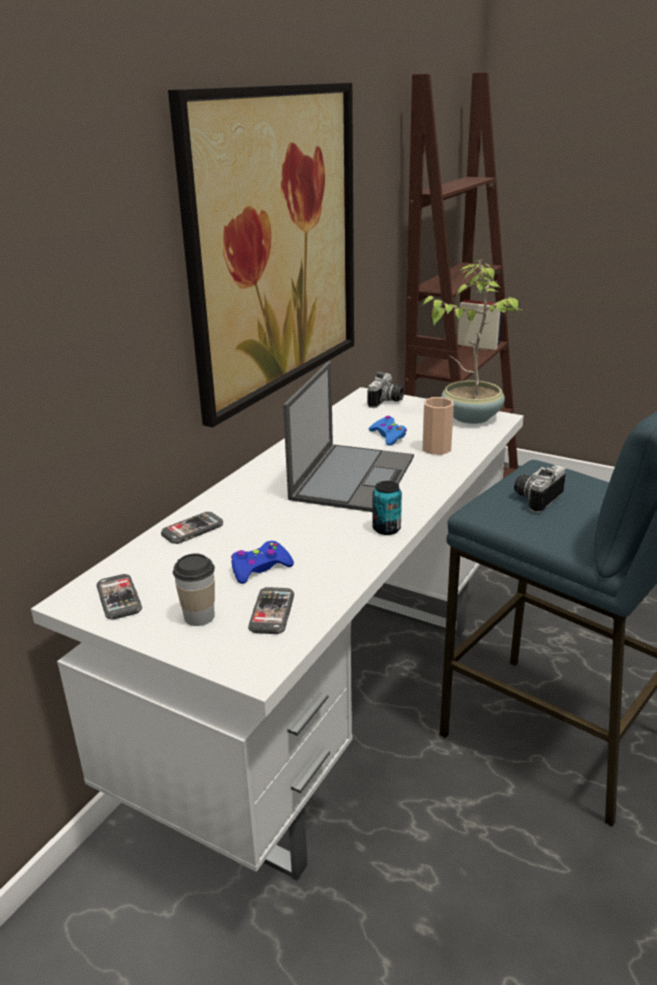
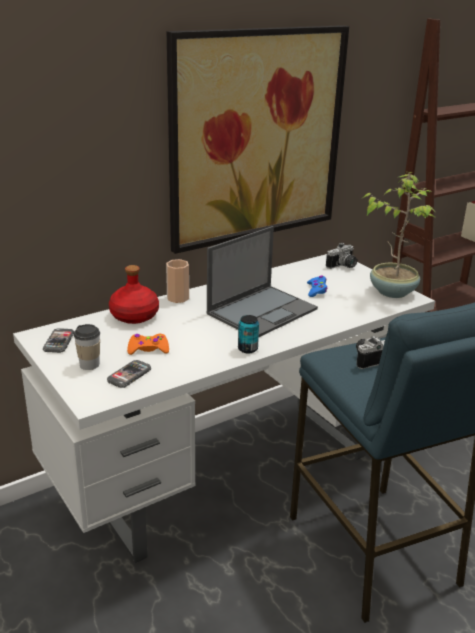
camera: 25 degrees right, 0 degrees up
(192, 529) = (134, 316): phone -> red bottle
(260, 568) = (148, 349): blue game controller -> orange game controller
(436, 449) = (340, 307): cup -> cup (178, 298)

